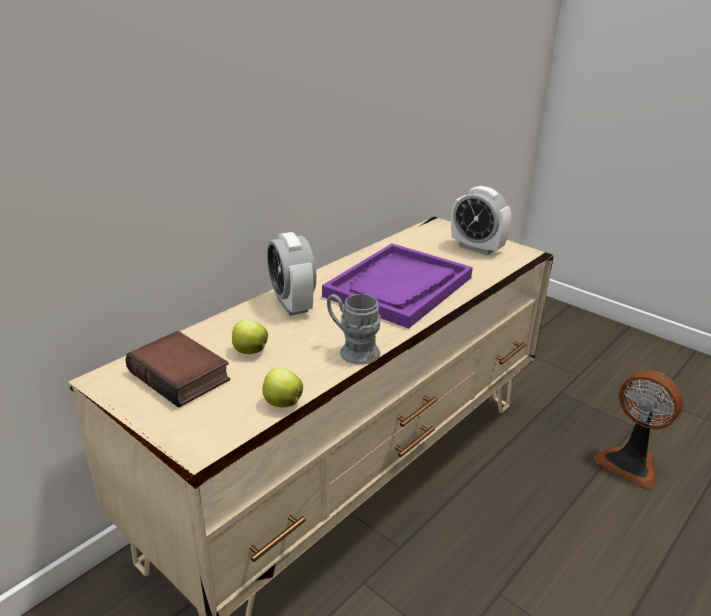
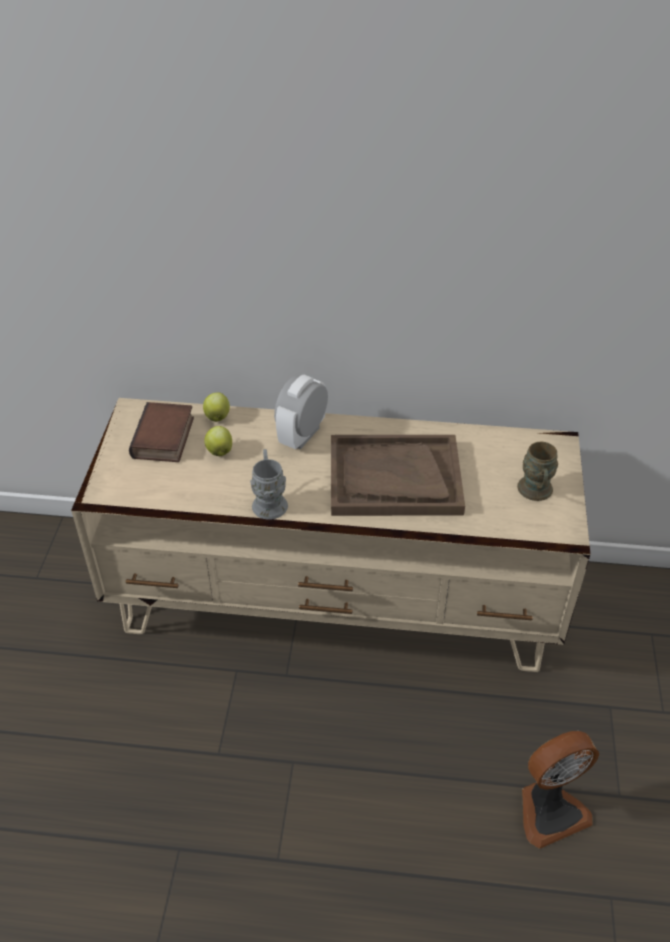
camera: 55 degrees right, 15 degrees up
(282, 403) = (175, 500): apple -> apple (217, 417)
(399, 287) = (394, 478): purple tray -> brown tray
(477, 248) = (535, 493): alarm clock -> brown mug
(630, 463) = (549, 809): fan -> fan turned 120 degrees counterclockwise

